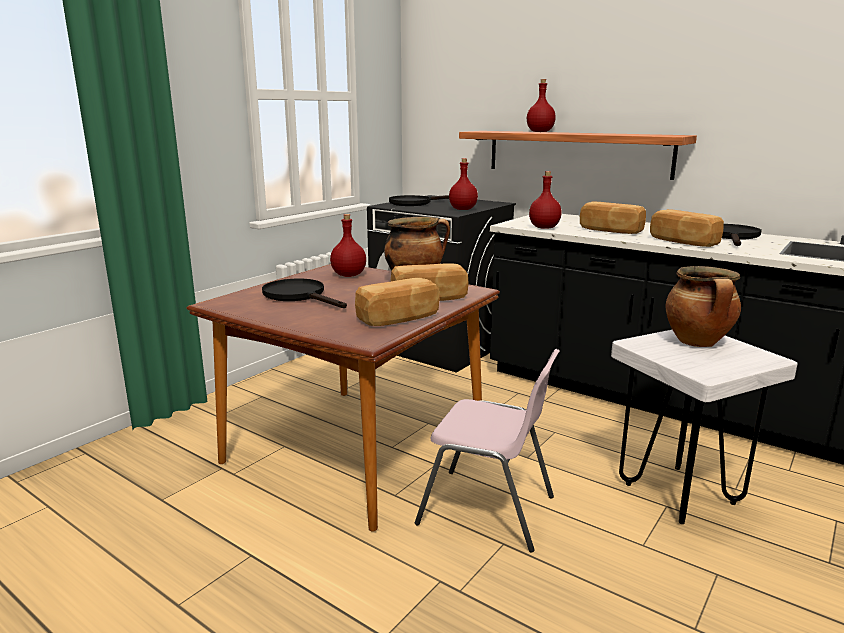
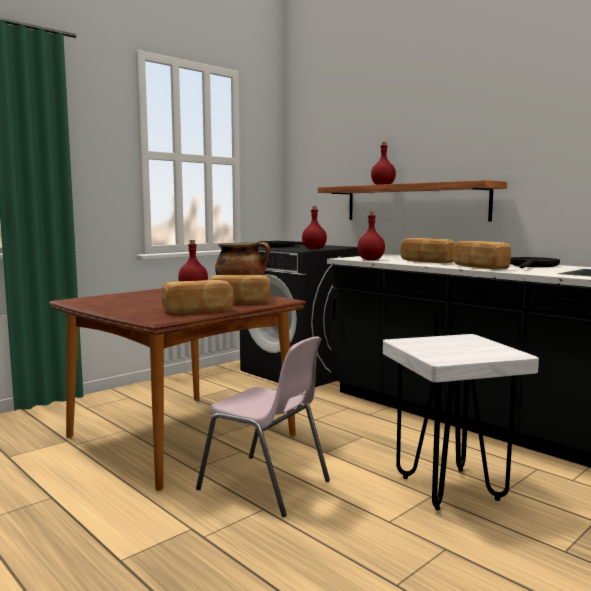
camera: 10 degrees right, 10 degrees down
(299, 296) = (139, 299): black frying pan -> none
(698, 342) = (460, 343): cooking pot -> none

